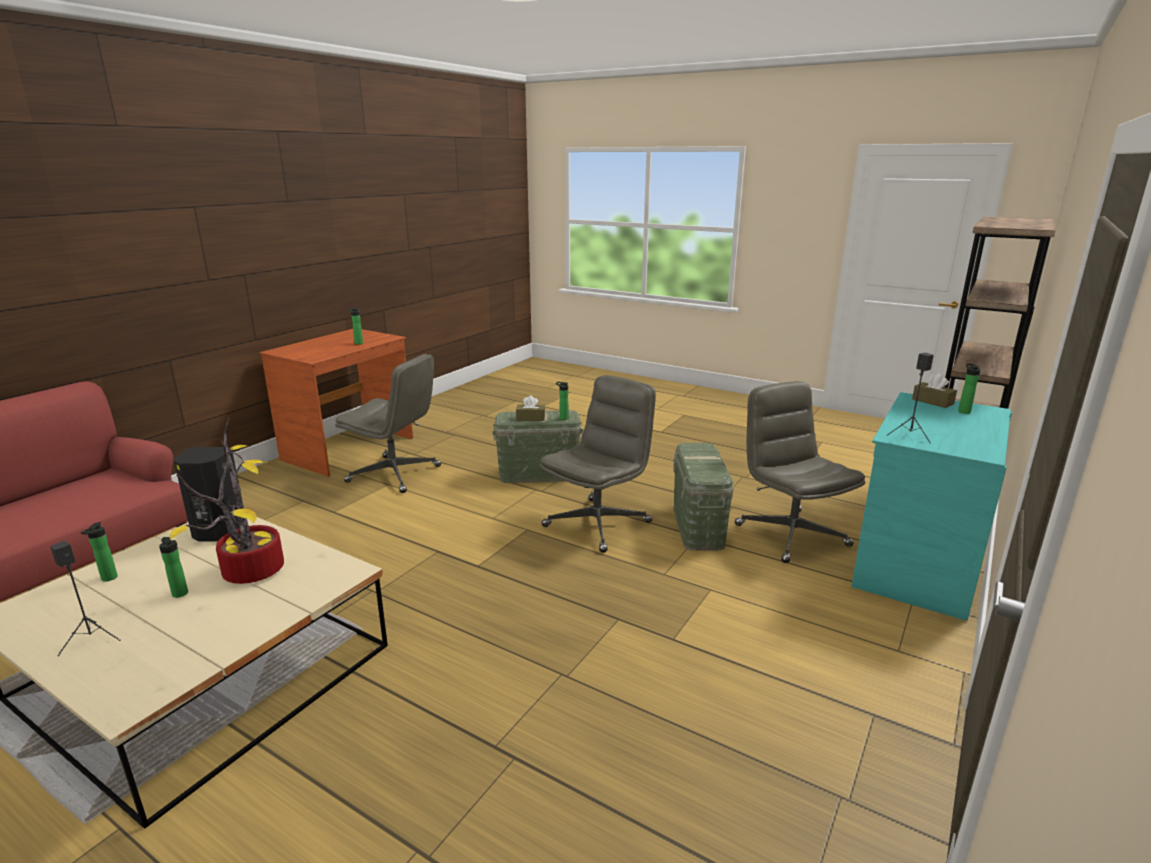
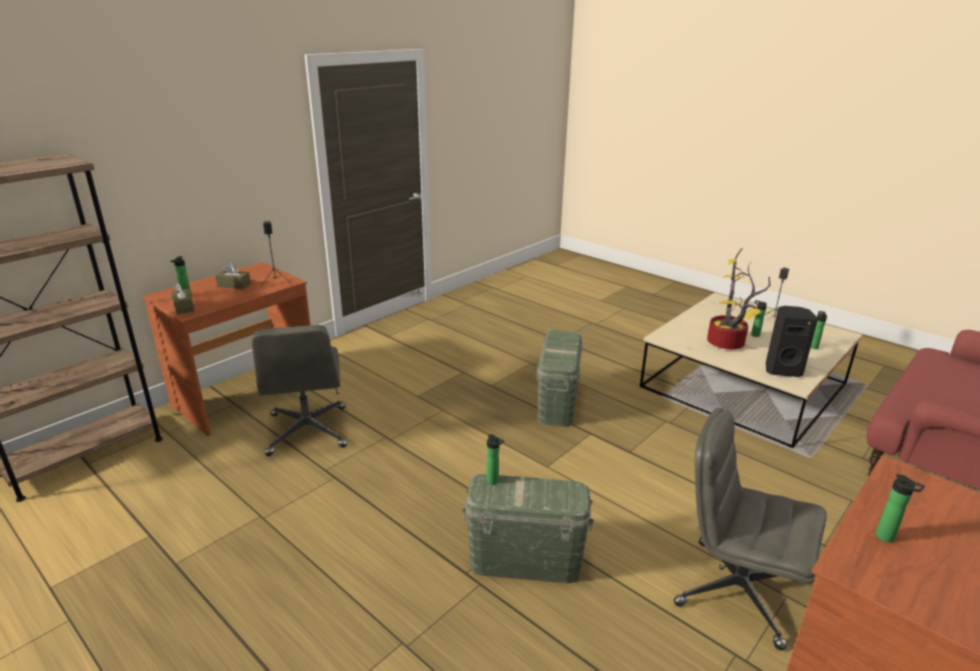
camera: 170 degrees left, 5 degrees up
(530, 418) = (538, 487): brown tissue box -> brown tissue box (234, 285)
(597, 524) = (475, 465): grey office chair -> none
(697, 526) = (381, 450): green storage box -> green storage box (557, 403)
(916, 563) = (246, 396): turquoise desk -> brown desk

